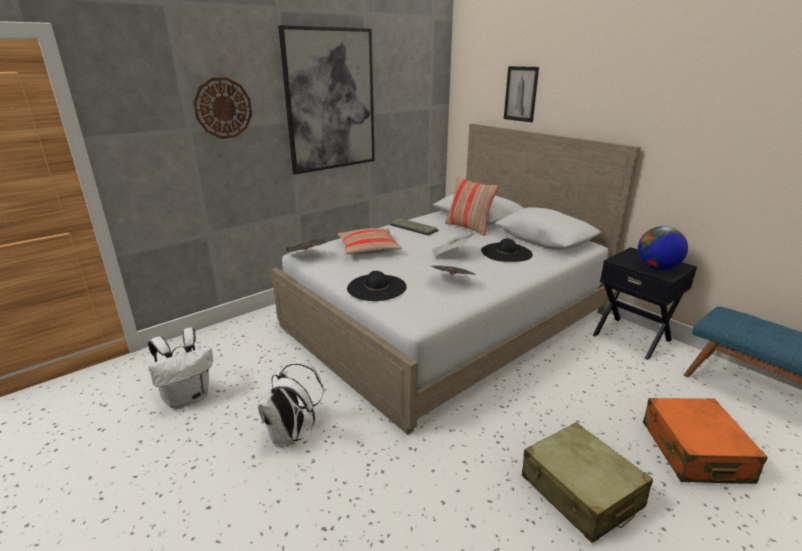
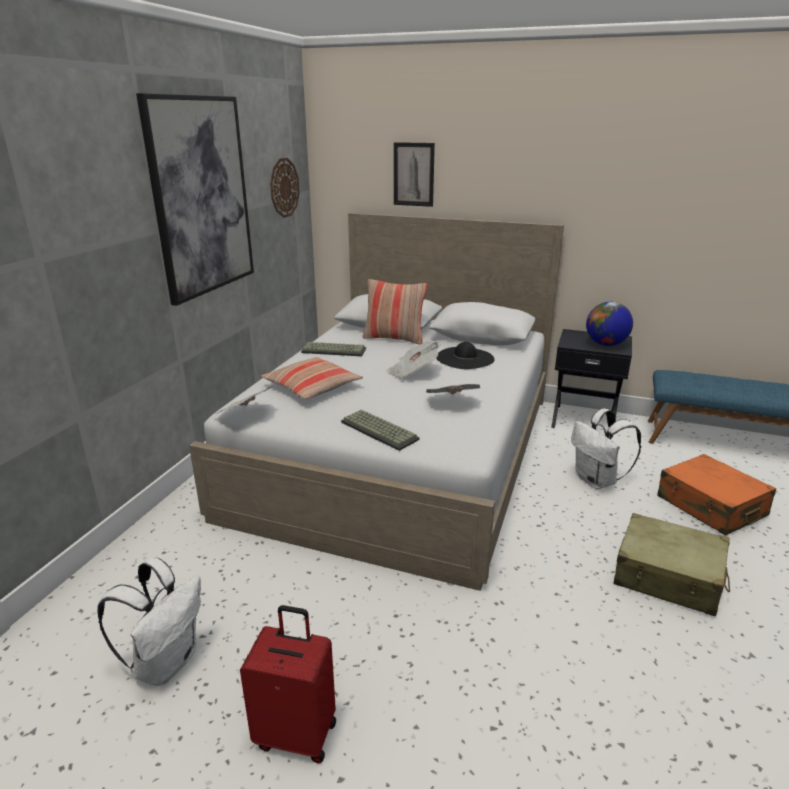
camera: 30 degrees left, 0 degrees up
(212, 469) = (297, 733): none -> red suitcase
(223, 108) = (82, 221): wall clock -> wall clock (284, 187)
(291, 434) = (355, 646): white backpack -> white backpack (597, 481)
(376, 287) = (380, 430): black hat -> keyboard

